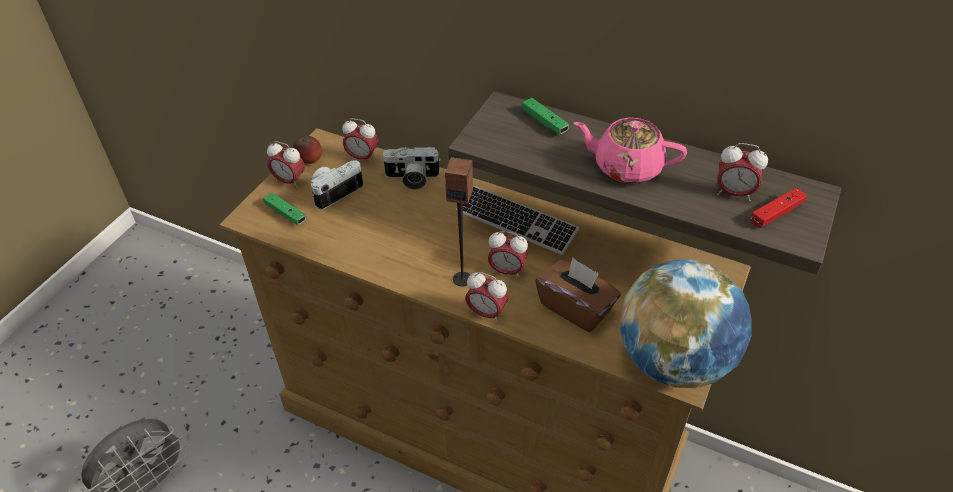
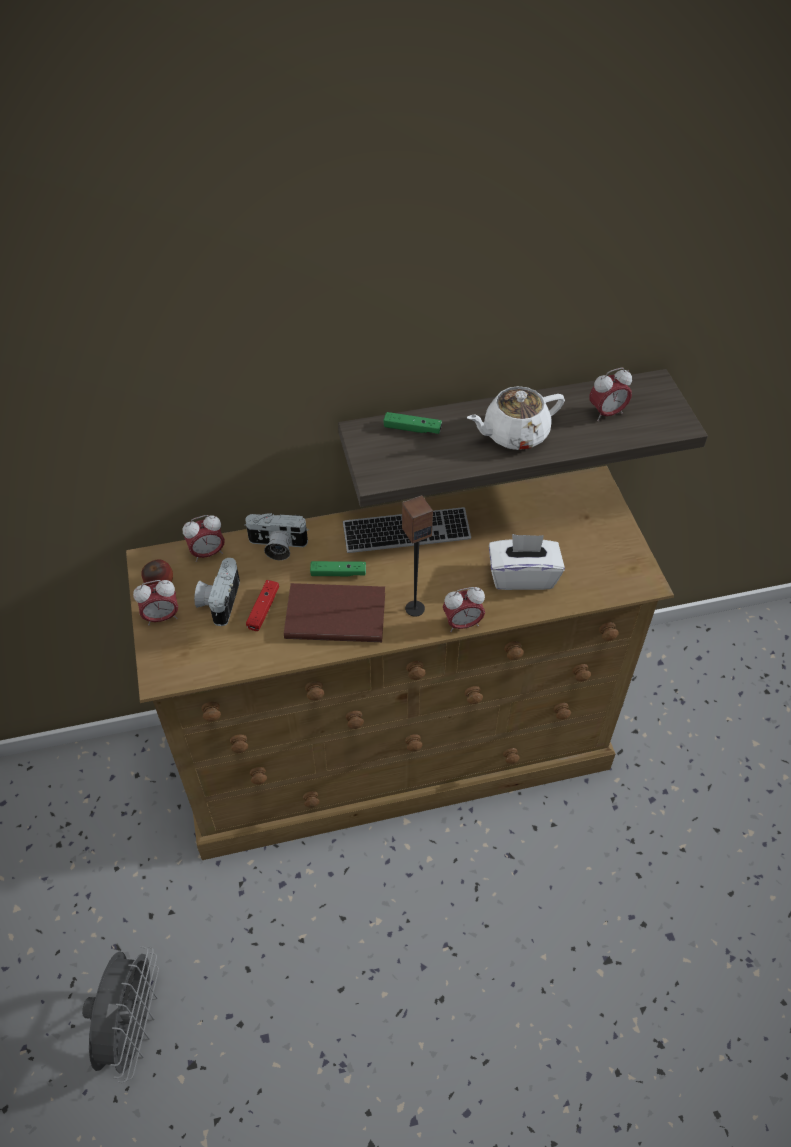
camera: 40 degrees left, 5 degrees up
(285, 213) = (195, 649): green game controller -> green game controller (338, 573)
(400, 247) = (334, 614): none -> brown book
(412, 179) = (276, 547): camera -> camera turned 45 degrees clockwise
(507, 271) = (442, 579): alarm clock -> none
(575, 307) = (522, 576): brown tissue box -> white tissue box
(626, 167) = (514, 434): pink teapot -> white teapot
(674, 361) = (625, 572): globe -> none
(776, 213) = (647, 413): red game controller -> red game controller (263, 609)

